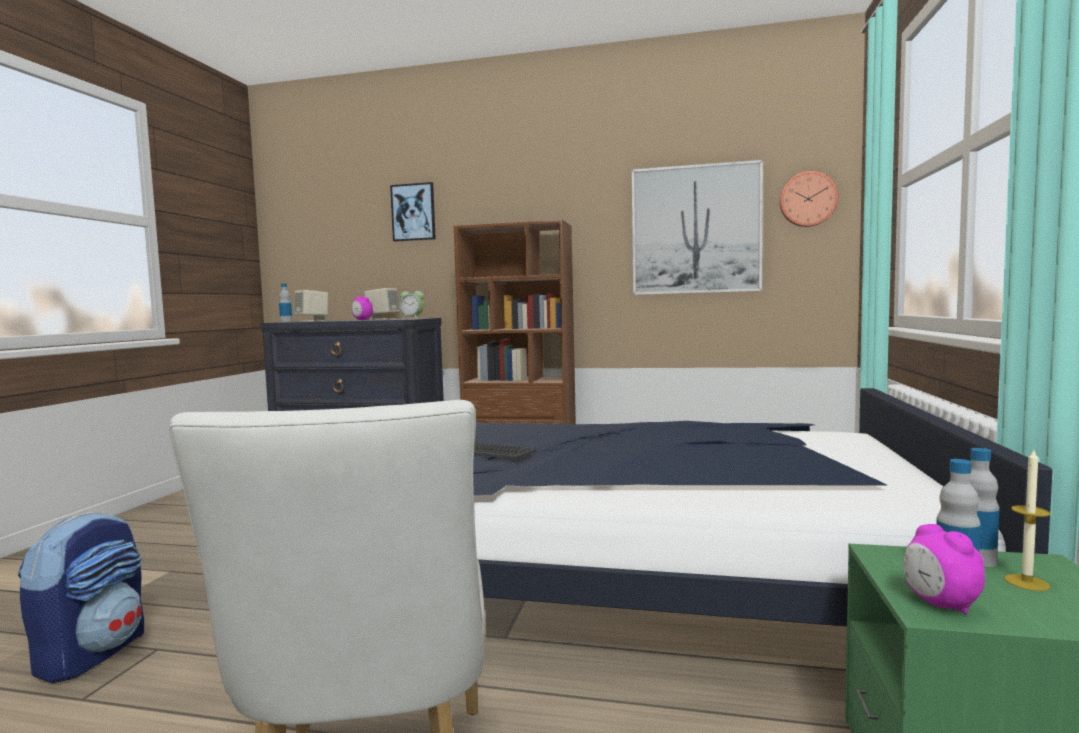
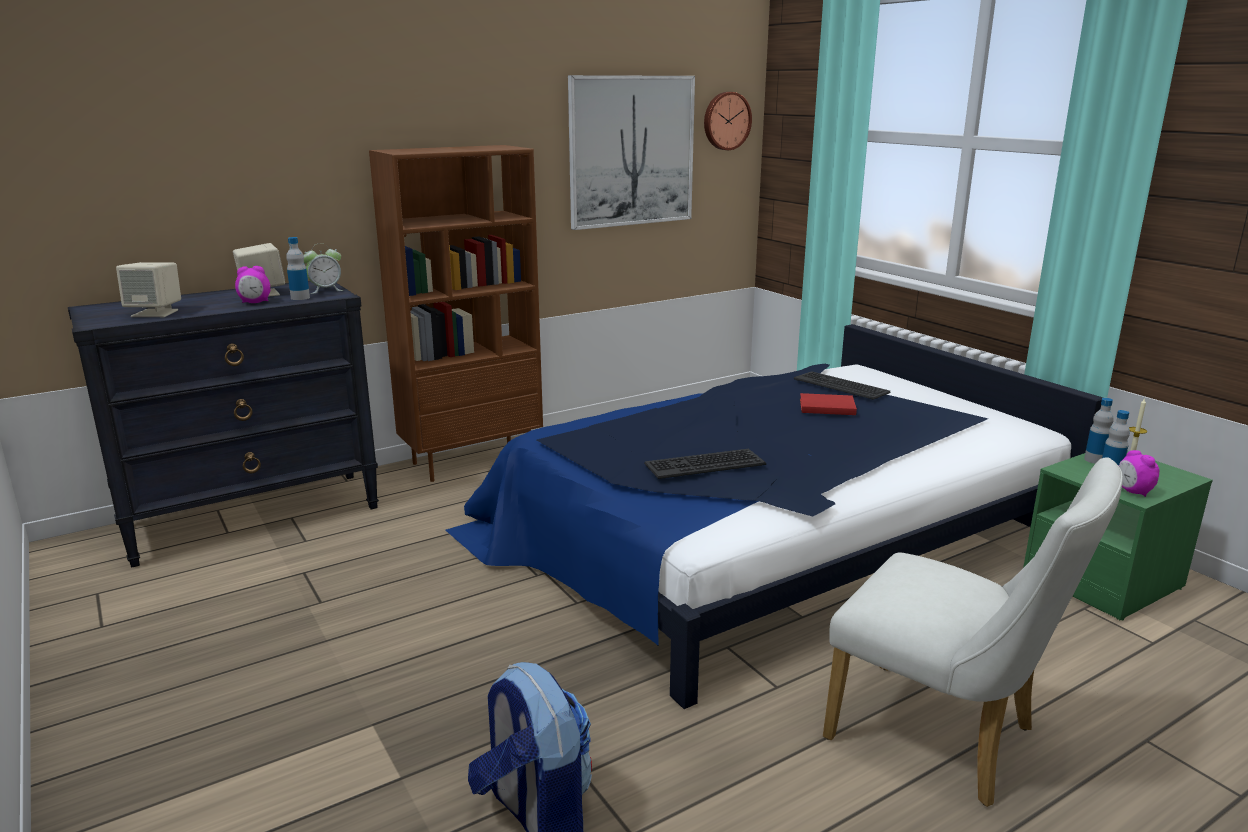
camera: 45 degrees left, 15 degrees up
(286, 321) = (92, 319): bottle -> bottle (300, 298)
(413, 212) = (268, 116): picture -> none
(702, 443) = (825, 406): none -> red book
(770, 435) = (841, 386): none -> keyboard
(940, 604) = (1132, 491): alarm clock -> alarm clock turned 45 degrees clockwise

